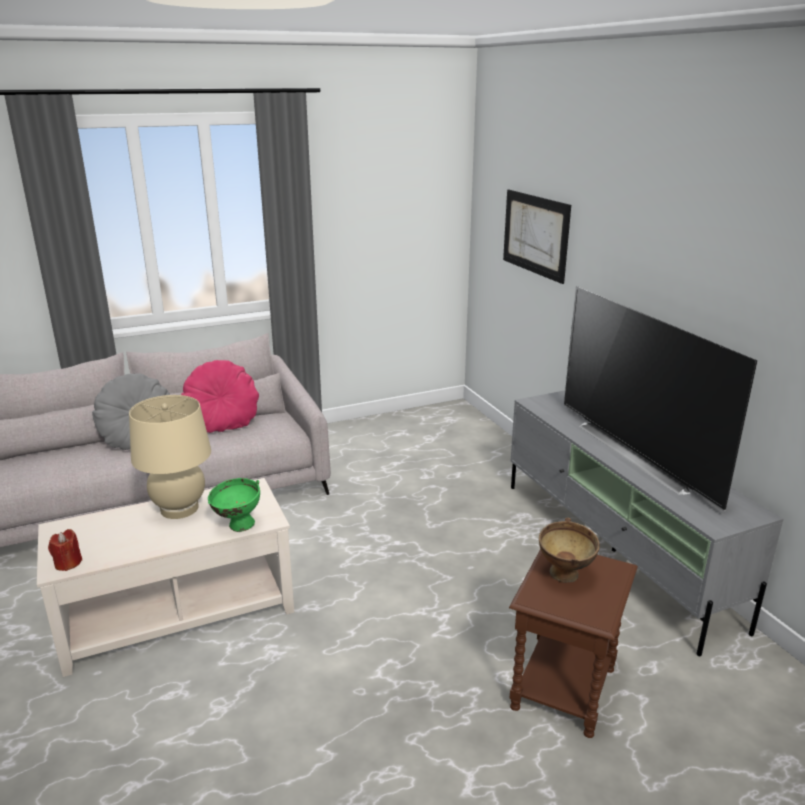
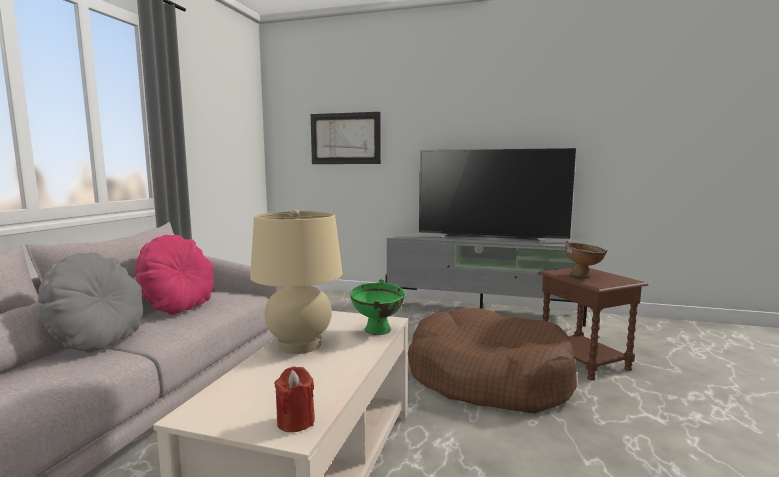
camera: 50 degrees left, 15 degrees down
(423, 628) = (488, 377): none -> brown dog bed

